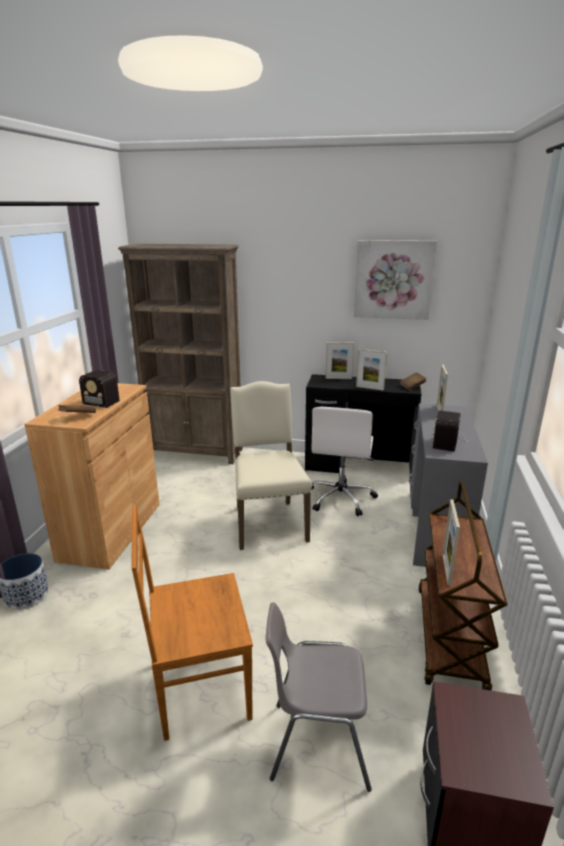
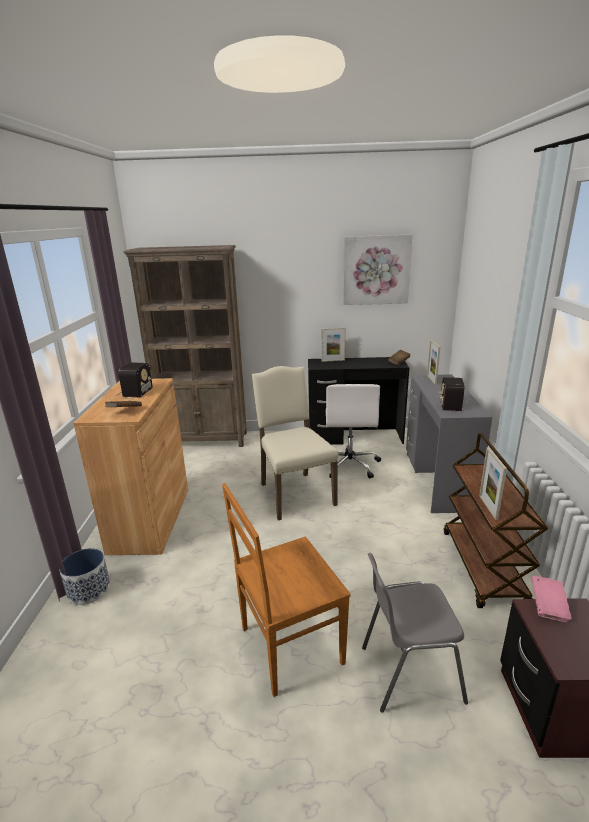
camera: 10 degrees left, 0 degrees up
(94, 400) = (130, 395): radio -> radio turned 90 degrees counterclockwise
(369, 388) = (364, 366): picture frame -> none
(471, 698) = (548, 607): none -> pink book

